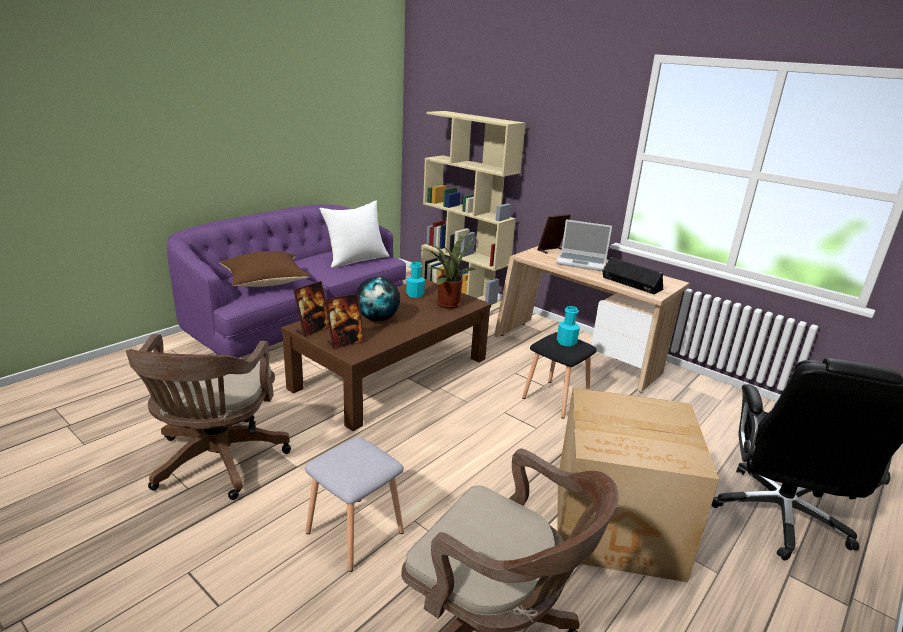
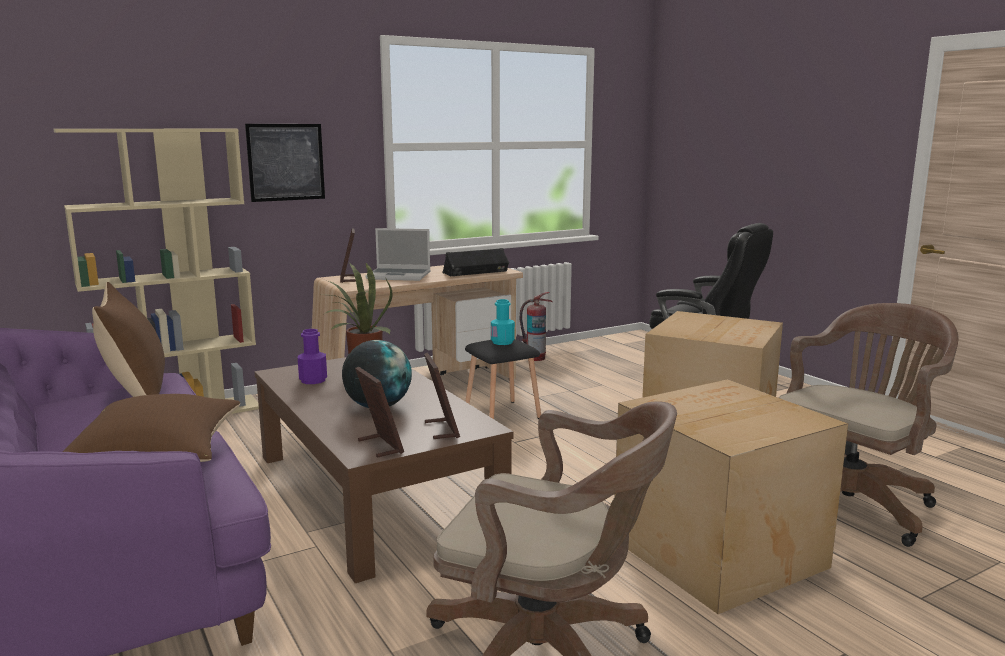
camera: 70 degrees left, 10 degrees down
(355, 531) = (714, 552): grey stool -> cardboard box
(356, 260) = (136, 392): white pillow -> brown pillow
(415, 294) = (313, 380): turquoise bottle -> purple bottle
(559, 153) = (286, 162): none -> picture
(582, 262) = (400, 276): laptop -> laptop turned 60 degrees clockwise
(715, 396) = (535, 358): none -> fire extinguisher

